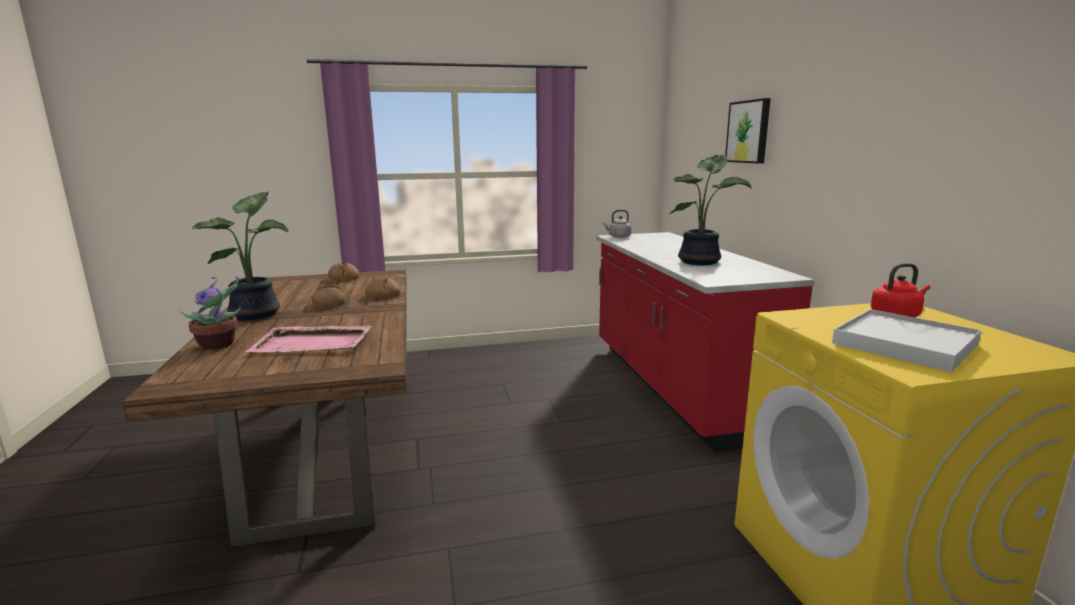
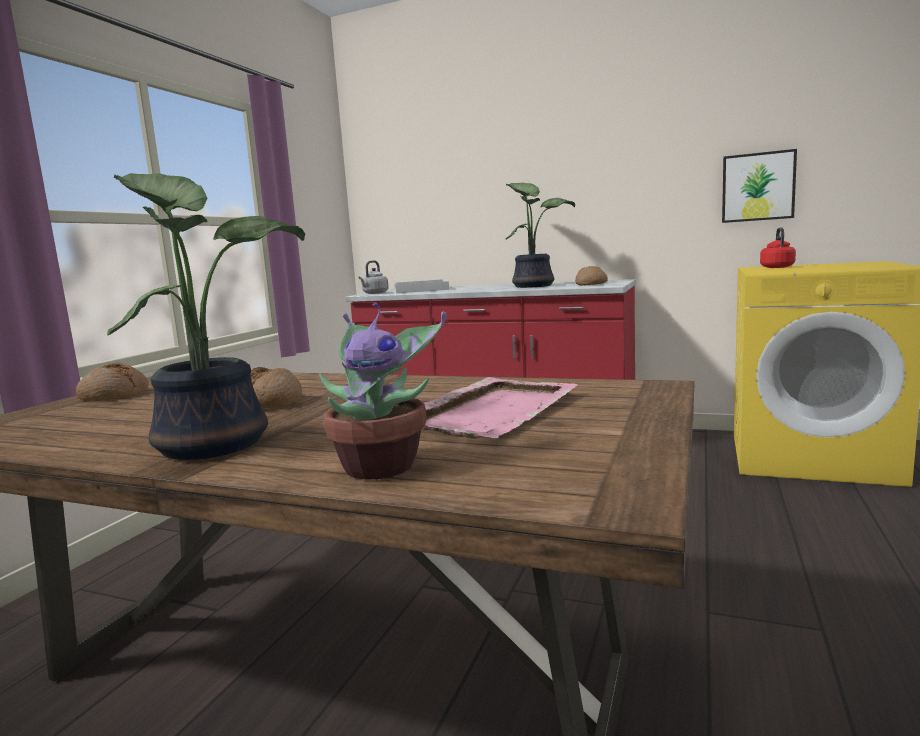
camera: 55 degrees left, 5 degrees down
(383, 295) = (300, 380): bread -> bread (591, 284)
(749, 132) = (513, 165): picture -> picture (757, 187)
(904, 344) = (843, 267): white tray -> white tray (420, 290)

